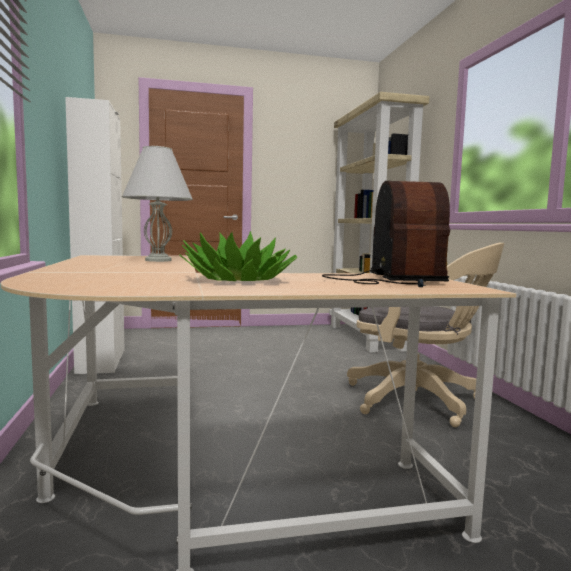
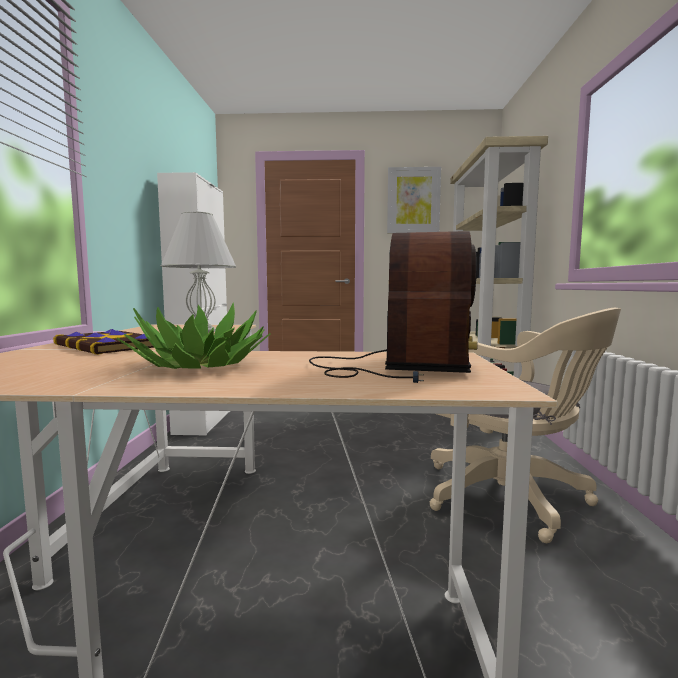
camera: 15 degrees right, 0 degrees up
(110, 269) = (110, 345): none -> book
(299, 141) = (413, 200): none -> picture

